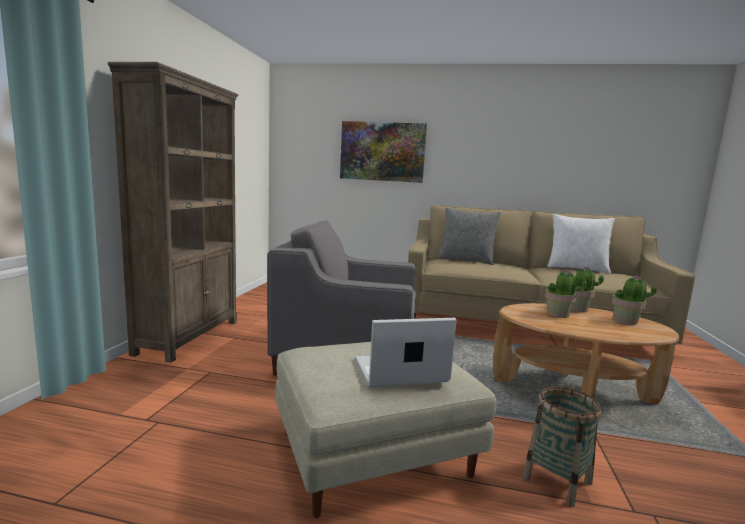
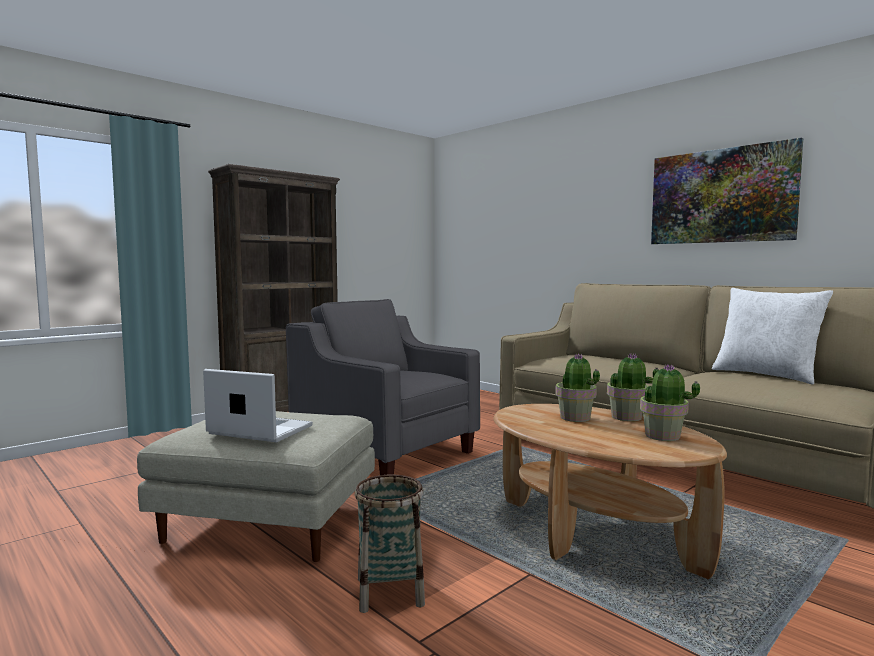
camera: 35 degrees right, 5 degrees down
(382, 152) = (539, 220): picture -> picture (721, 196)
(466, 260) = (603, 357): grey pillow -> none

